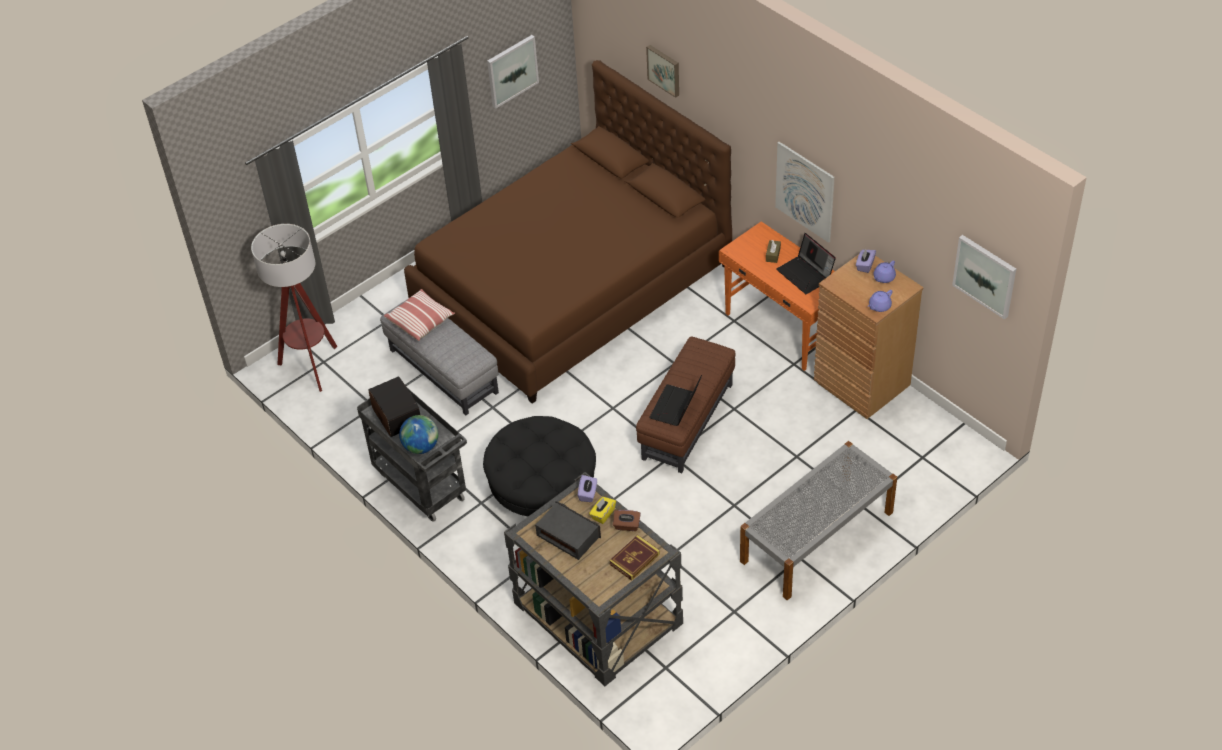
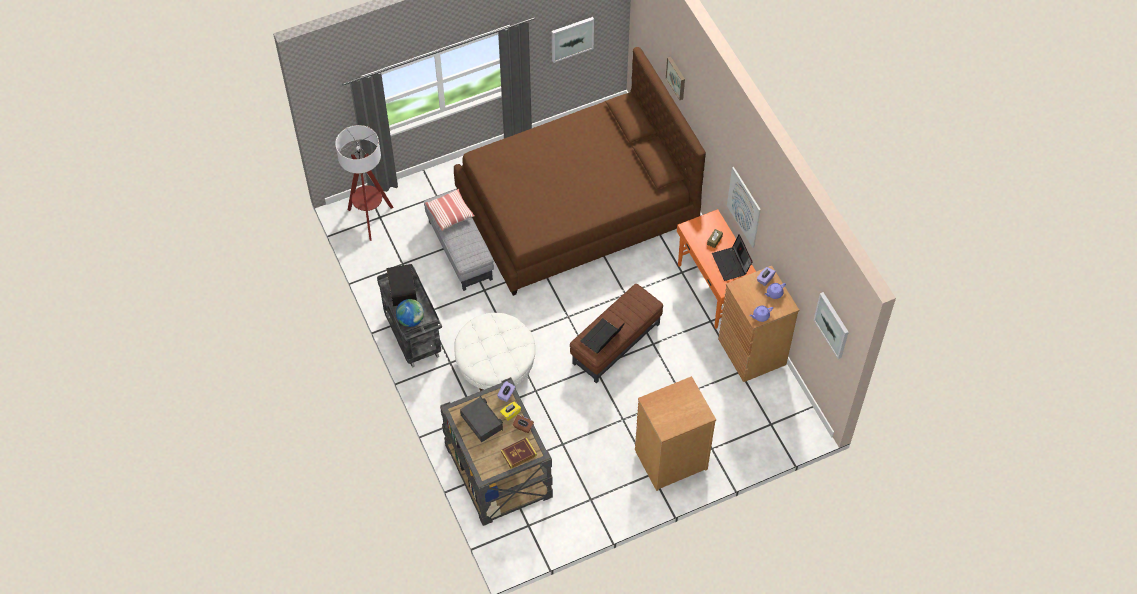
camera: 15 degrees right, 10 degrees up
(542, 488) = (495, 365): black ottoman -> white ottoman
(817, 537) = (670, 462): grey bench -> brown dresser

